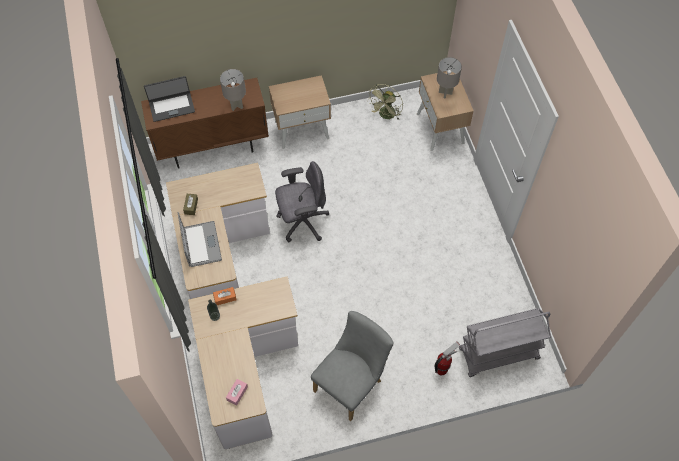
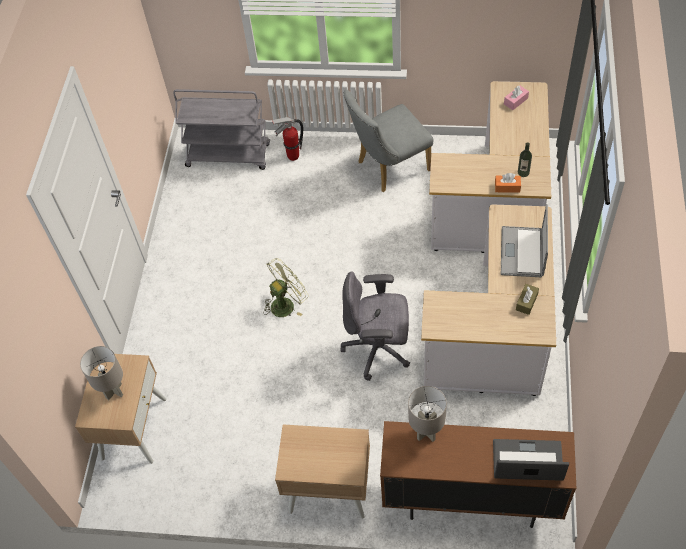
camera: 155 degrees left, 5 degrees down
(386, 116) = (197, 473): green fan -> green fan (286, 303)

